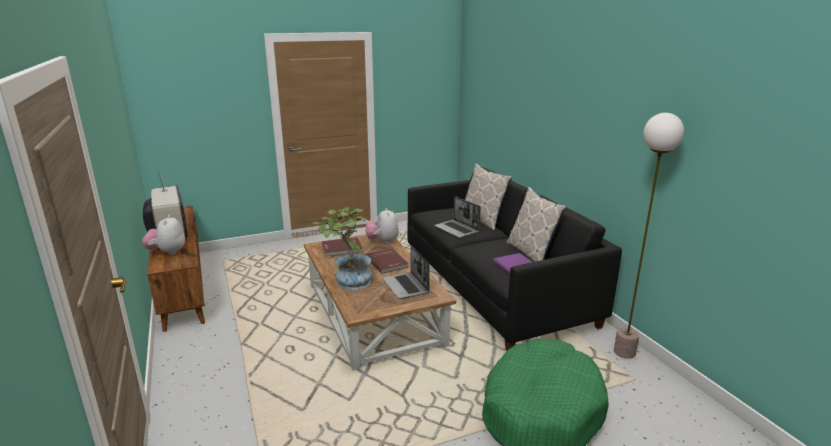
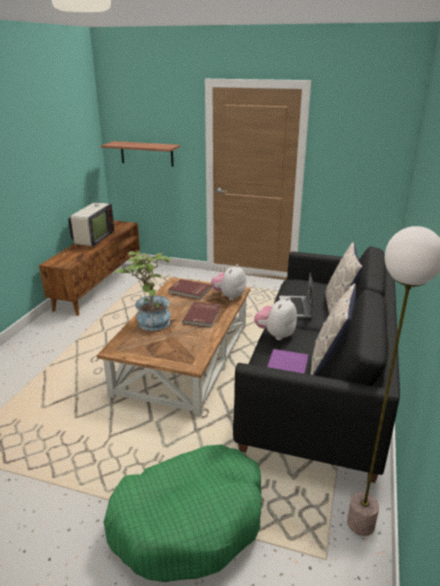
camera: 40 degrees right, 5 degrees up
(167, 252) = (70, 253): plush toy -> plush toy (275, 334)
(197, 121) = (146, 153): none -> shelf
(406, 286) = (182, 344): laptop -> none

